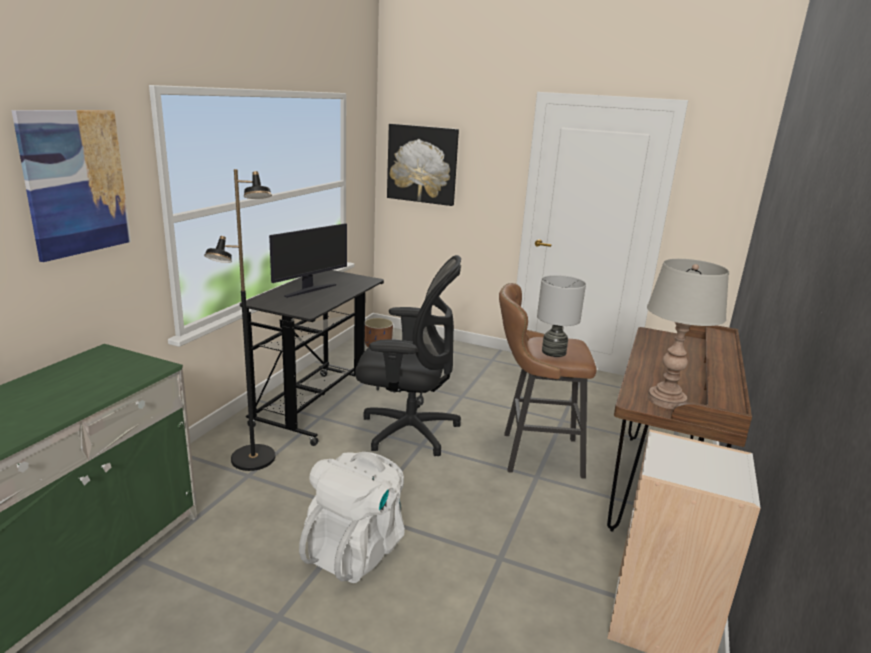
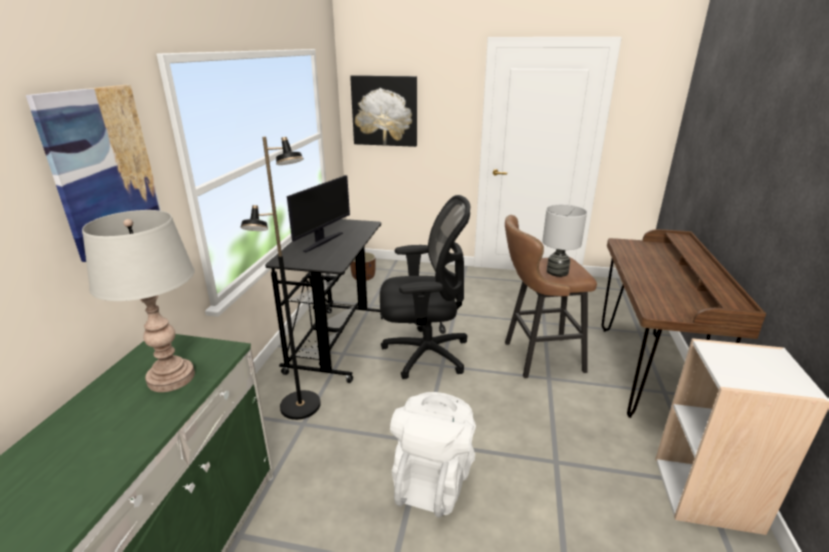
camera: 10 degrees left, 5 degrees up
(666, 400) = (678, 305): grey table lamp -> grey table lamp (171, 378)

